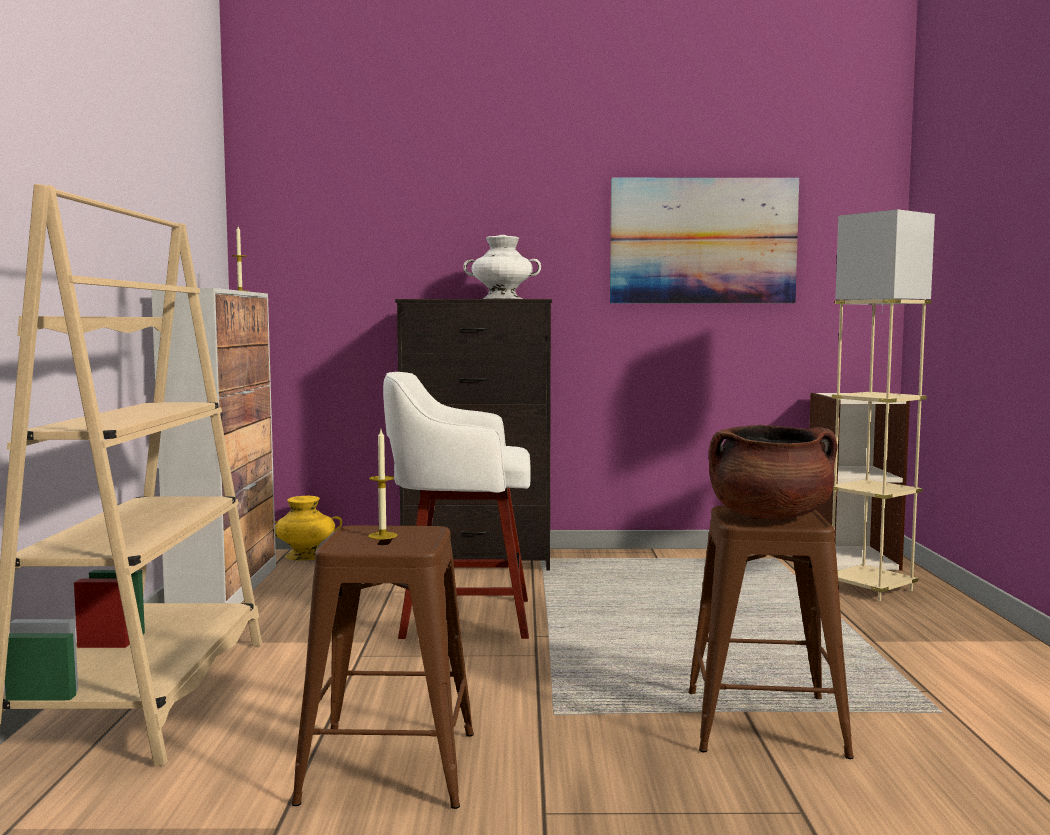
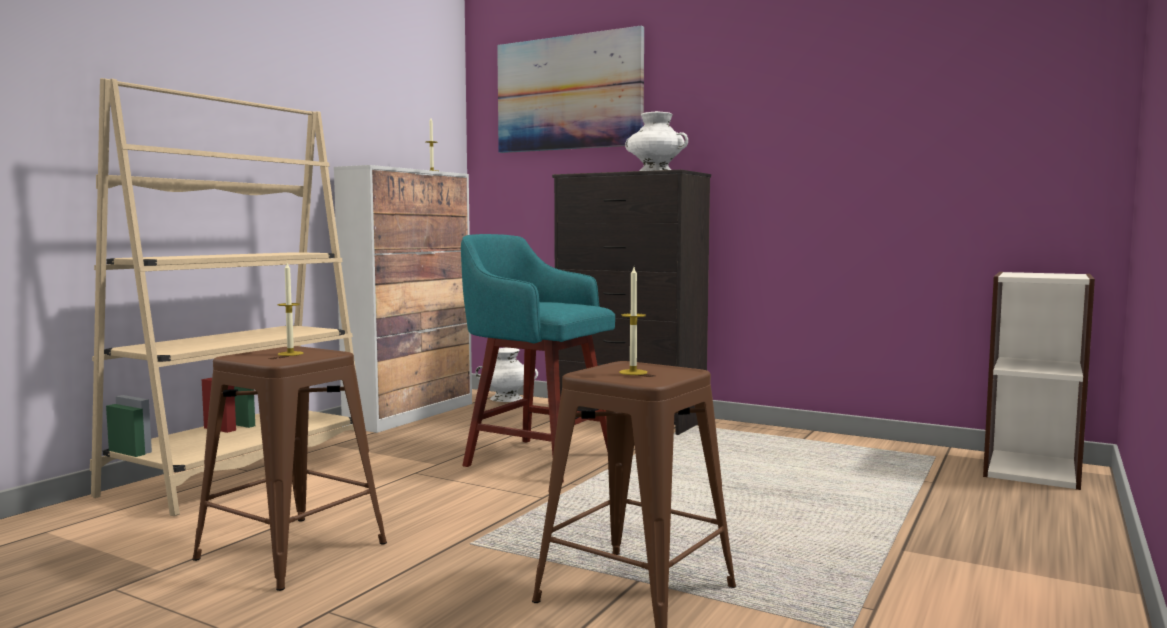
camera: 30 degrees right, 0 degrees up
(305, 555) = (506, 398): yellow vase -> white vase
(461, 618) = (536, 459): white stool -> turquoise stool
(702, 241) = (874, 105): picture -> picture (569, 93)
(770, 516) = (633, 372): brown cooking pot -> candle
(871, 589) = (999, 501): beige floor lamp -> none

